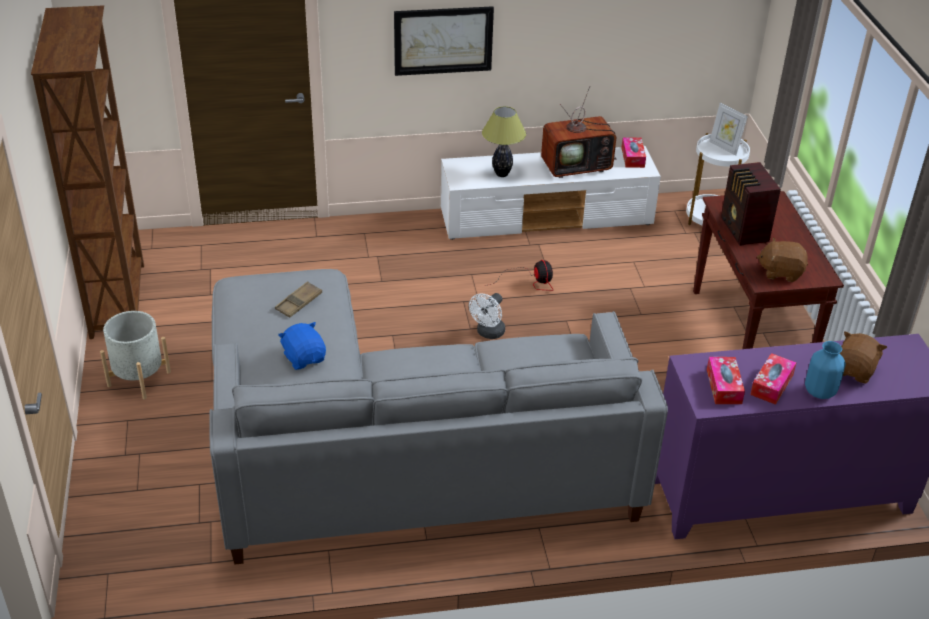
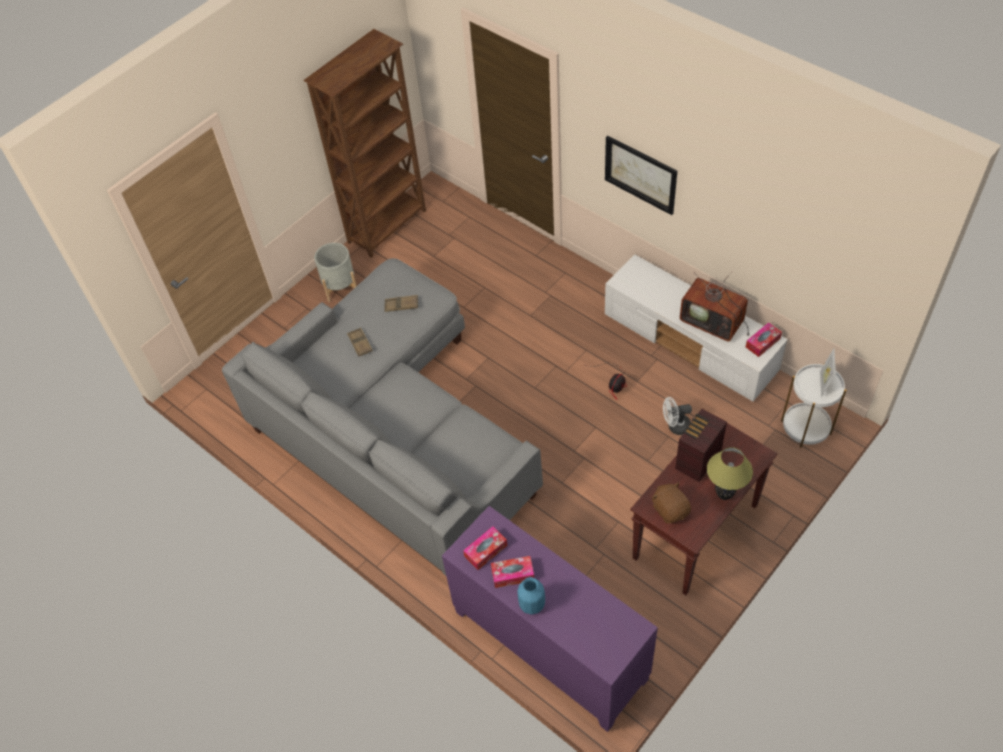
camera: 55 degrees right, 15 degrees up
(304, 358) = (360, 344): blue plush toy -> brown tray
(488, 333) = (540, 399): white fan -> white fan (675, 426)
(501, 174) = (654, 294): table lamp -> table lamp (724, 495)
(854, 371) = (574, 612): brown plush toy -> none

